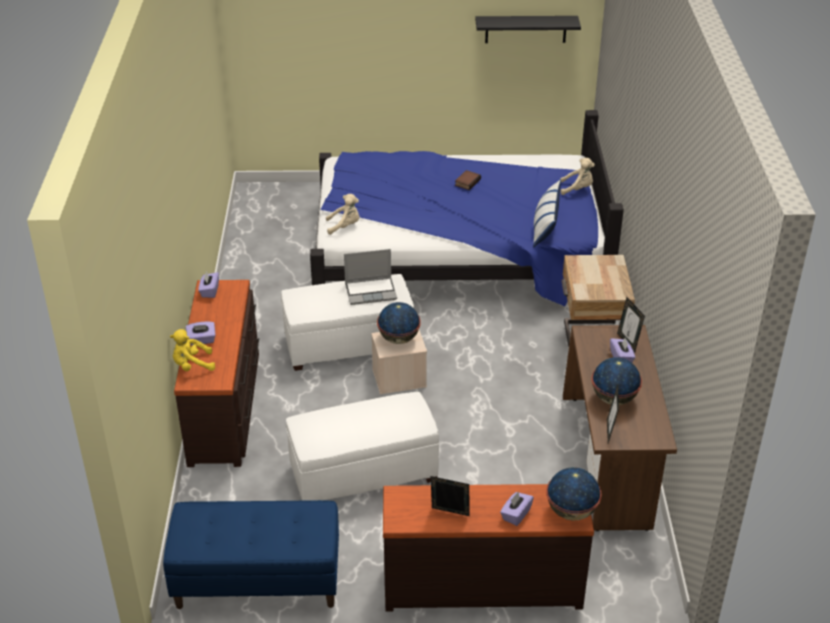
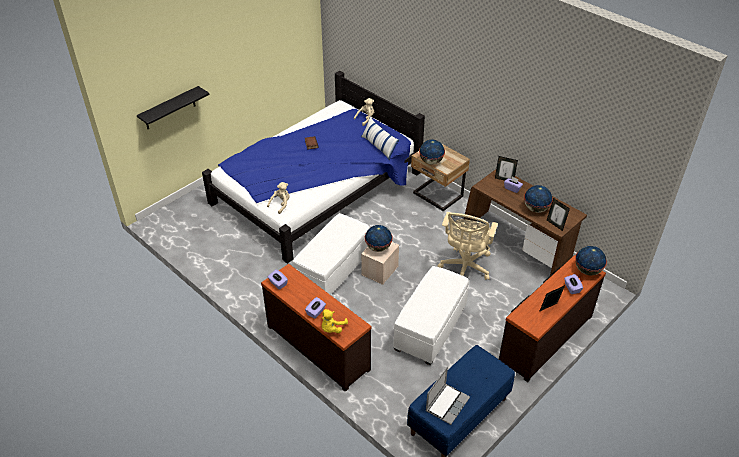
camera: 45 degrees left, 5 degrees up
(371, 291) = (340, 231): laptop -> laptop (447, 403)
(501, 442) = (465, 268): none -> beige office chair
(525, 29) = (285, 38): black shelf -> black shelf (169, 108)
(577, 275) = (431, 161): none -> globe

